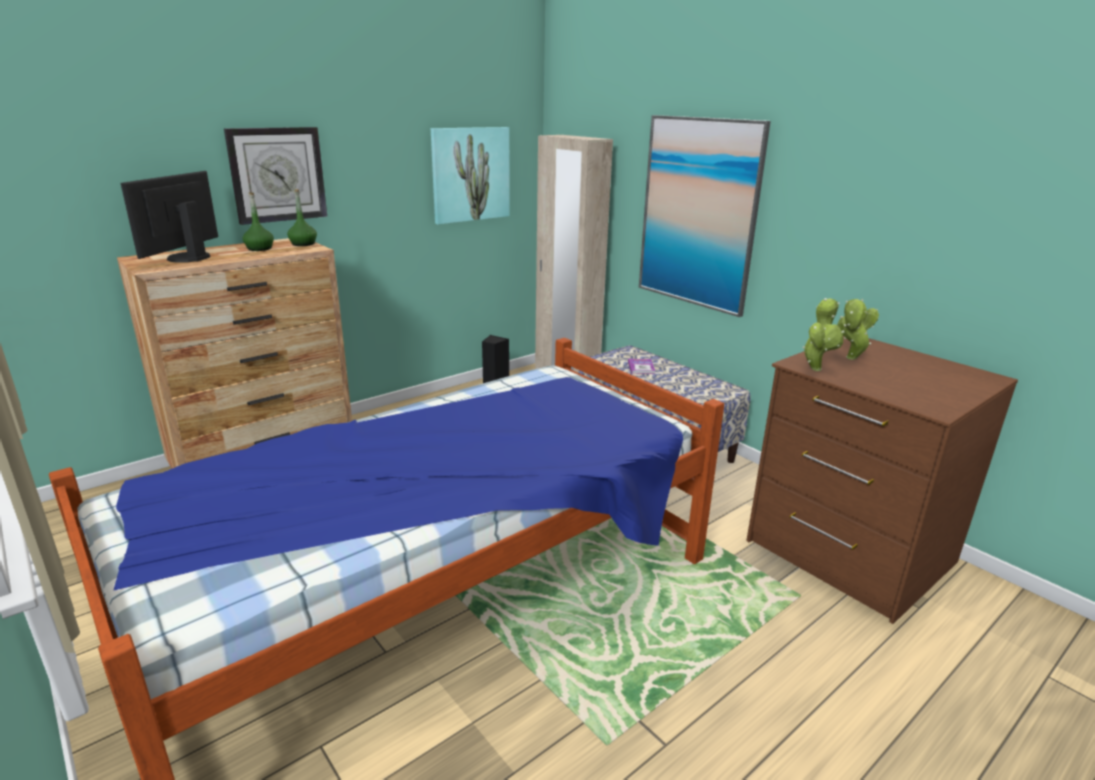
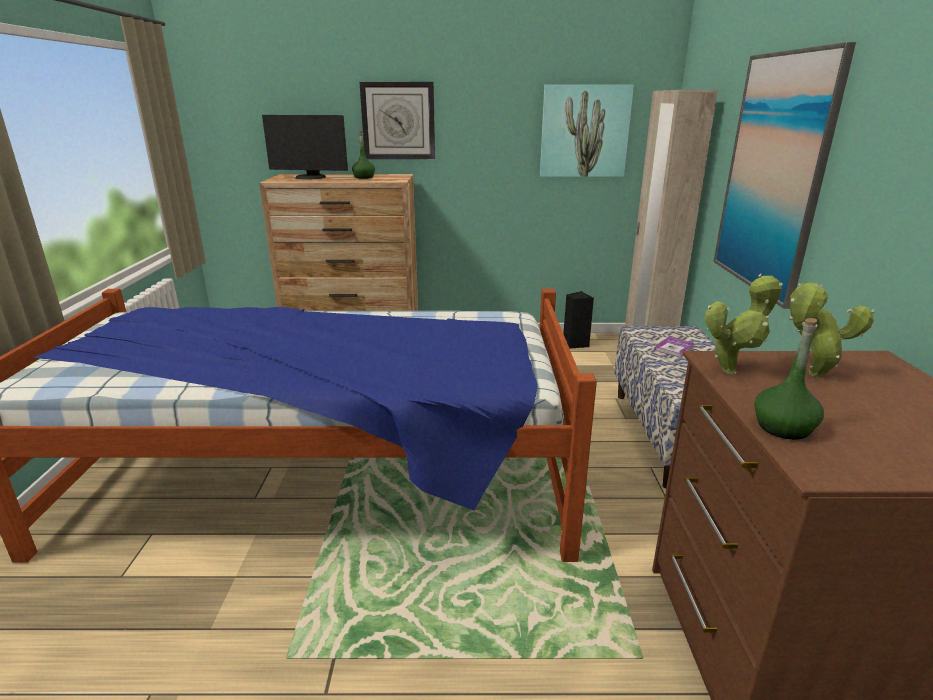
camera: 40 degrees right, 0 degrees up
(187, 258) = (310, 177): monitor -> monitor turned 135 degrees counterclockwise
(303, 244) = (398, 178): green bottle -> green bottle (783, 428)

